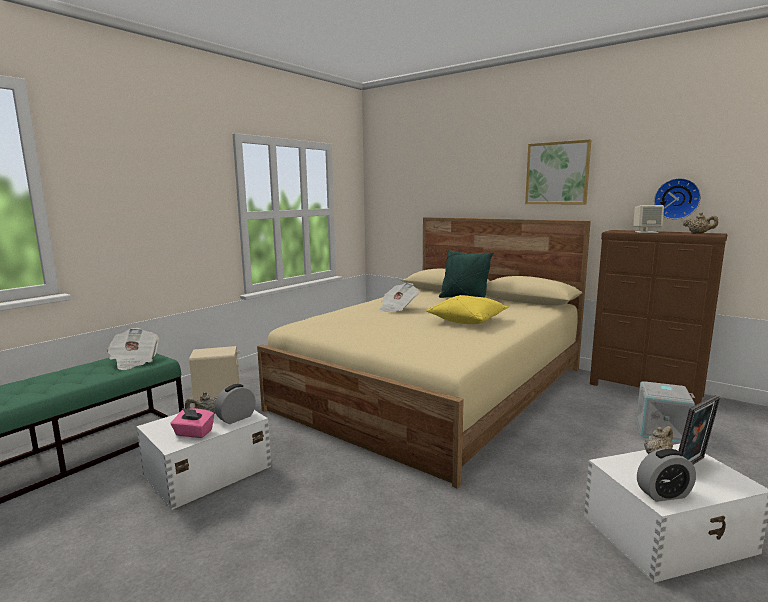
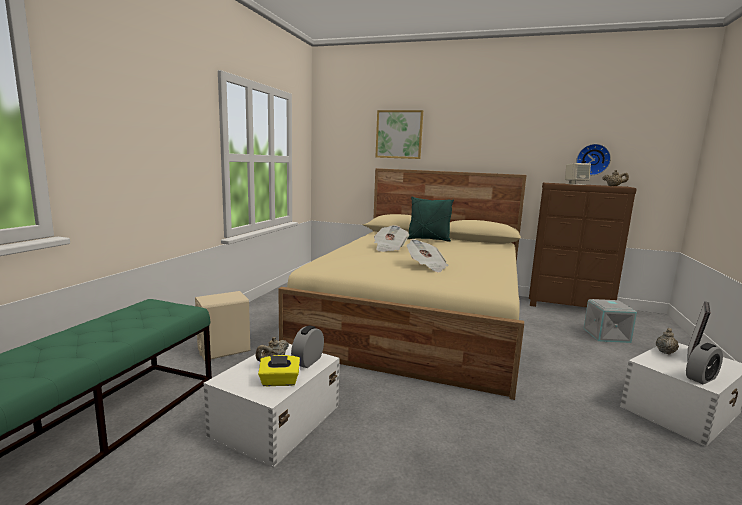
camera: 20 degrees left, 0 degrees up
(134, 361) = (157, 312): newspaper -> newspaper (427, 267)
(193, 433) = (279, 382): pink tissue box -> yellow tissue box
(467, 320) = (459, 256): yellow pillow -> none
(557, 173) = (499, 135): picture -> picture (399, 134)

